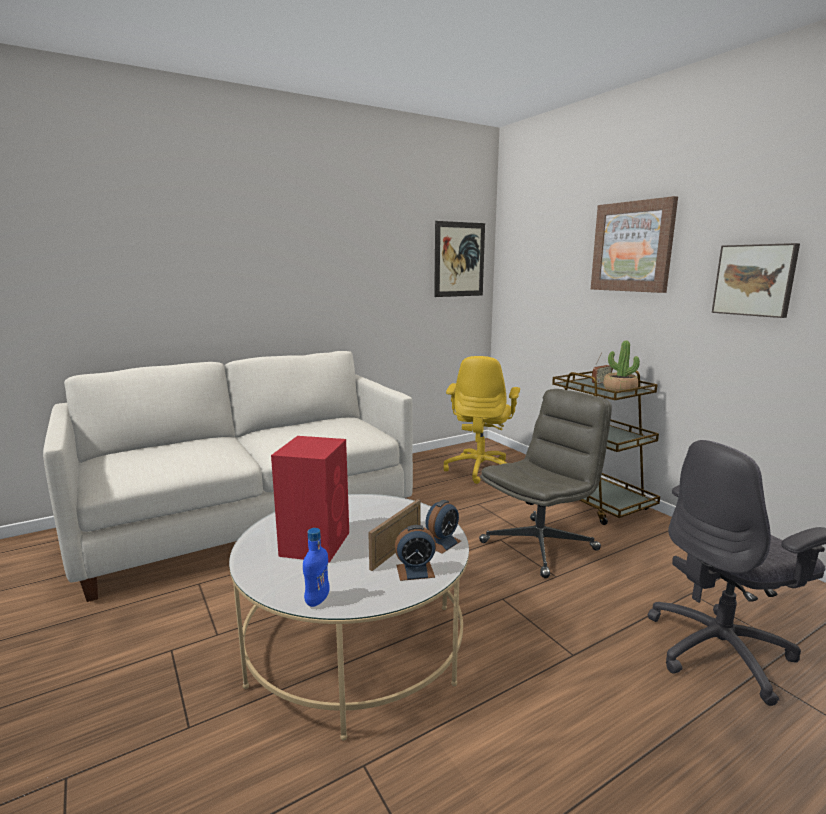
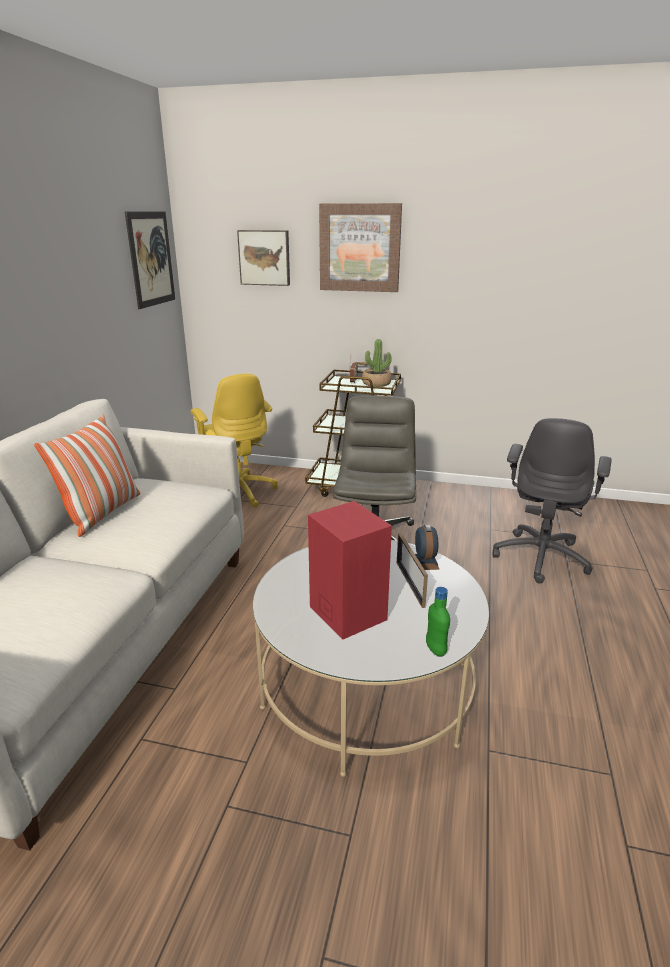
camera: 45 degrees left, 10 degrees up
(294, 427) = (102, 513): none -> pillow
(317, 600) = (435, 649): blue bottle -> green bottle
(415, 571) = (448, 591): alarm clock -> none
(755, 280) = (473, 280): picture -> picture (265, 257)

